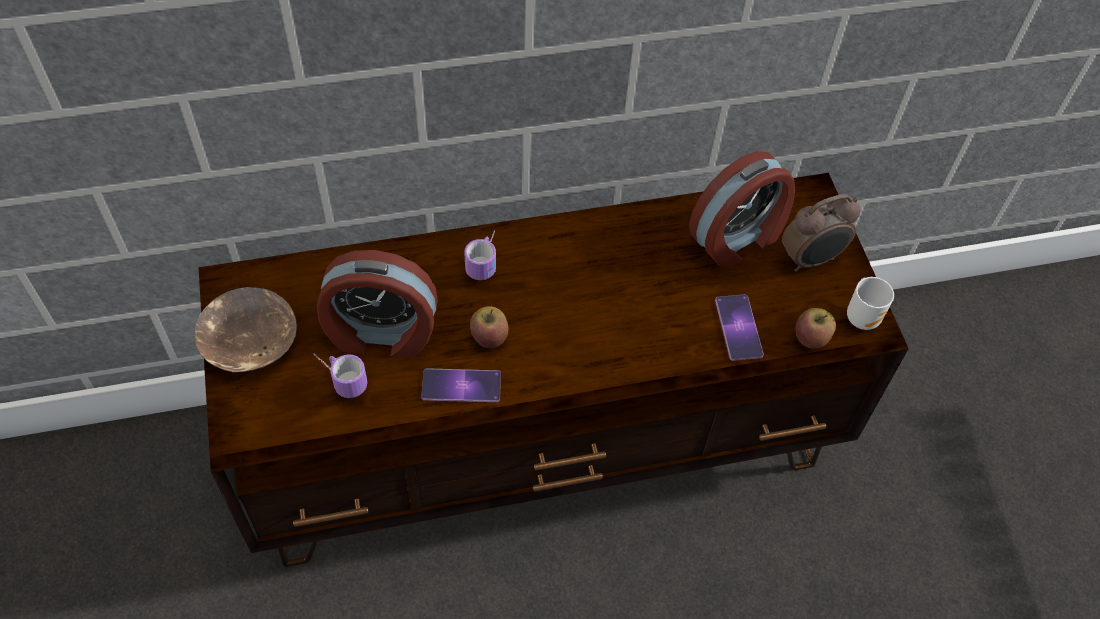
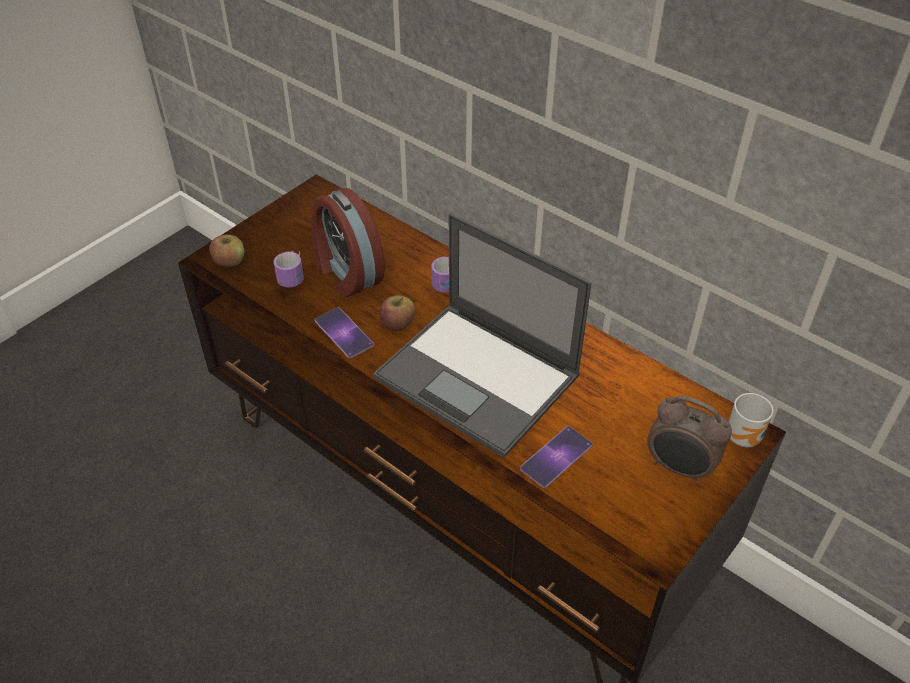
camera: 55 degrees right, 10 degrees down
(248, 342) = (283, 223): brown bowl -> none
(610, 321) = (479, 378): none -> laptop
(738, 238) = (642, 409): alarm clock -> none
(811, 337) = (599, 511): apple -> apple (229, 261)
(862, 317) = (661, 537): mug -> mug (745, 438)

